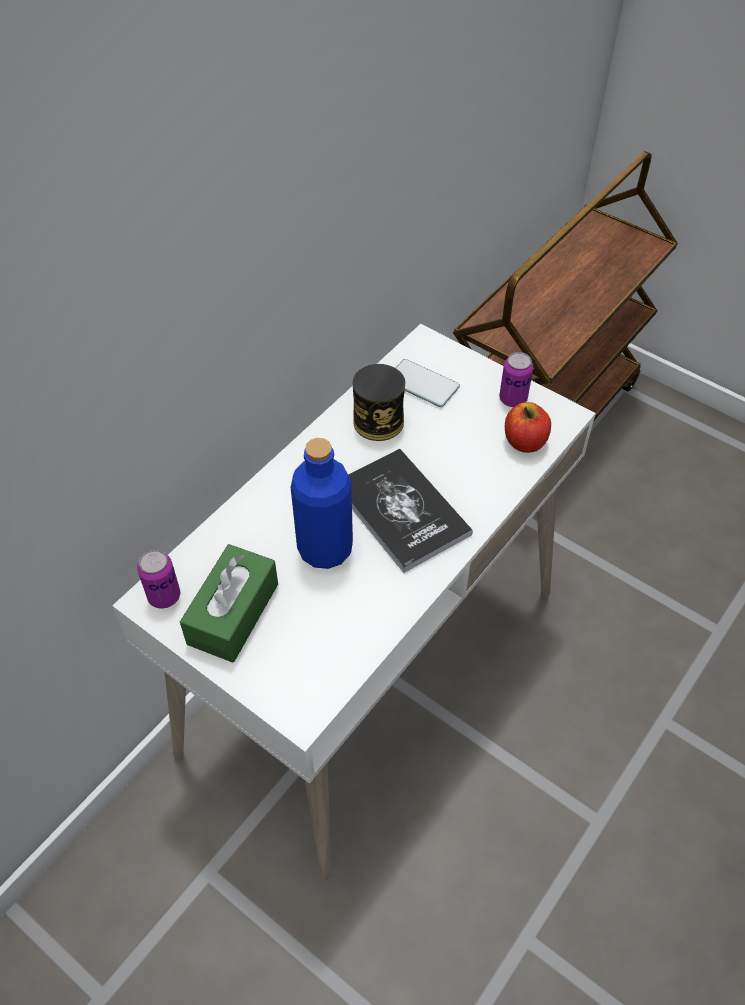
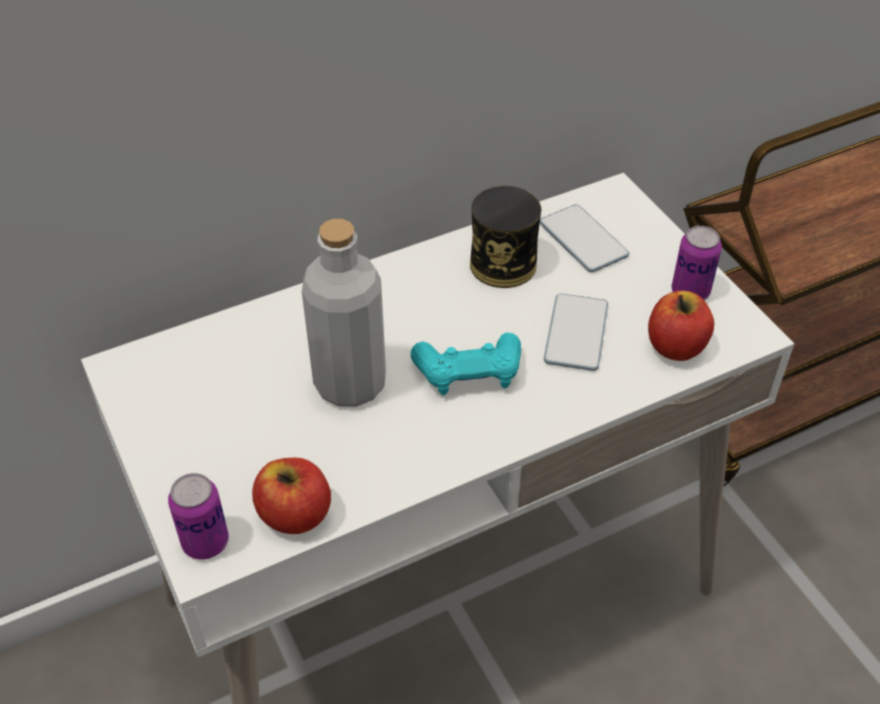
camera: 25 degrees right, 5 degrees down
(164, 596) = (140, 369): can -> can (205, 542)
(233, 613) = (201, 416): green tissue box -> none
(325, 549) = (350, 383): blue bottle -> grey bottle
(345, 657) = (295, 514): none -> apple
(402, 510) = (469, 373): book -> turquoise game controller
(456, 455) = (576, 333): none -> phone

